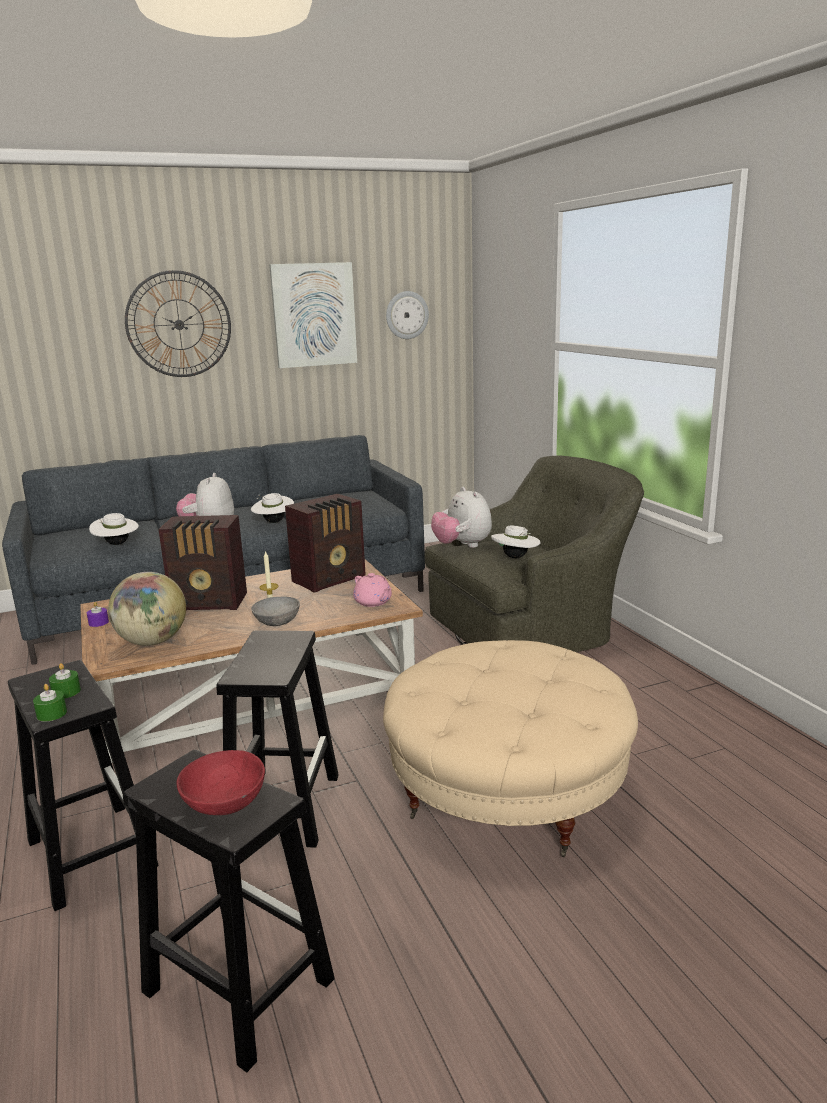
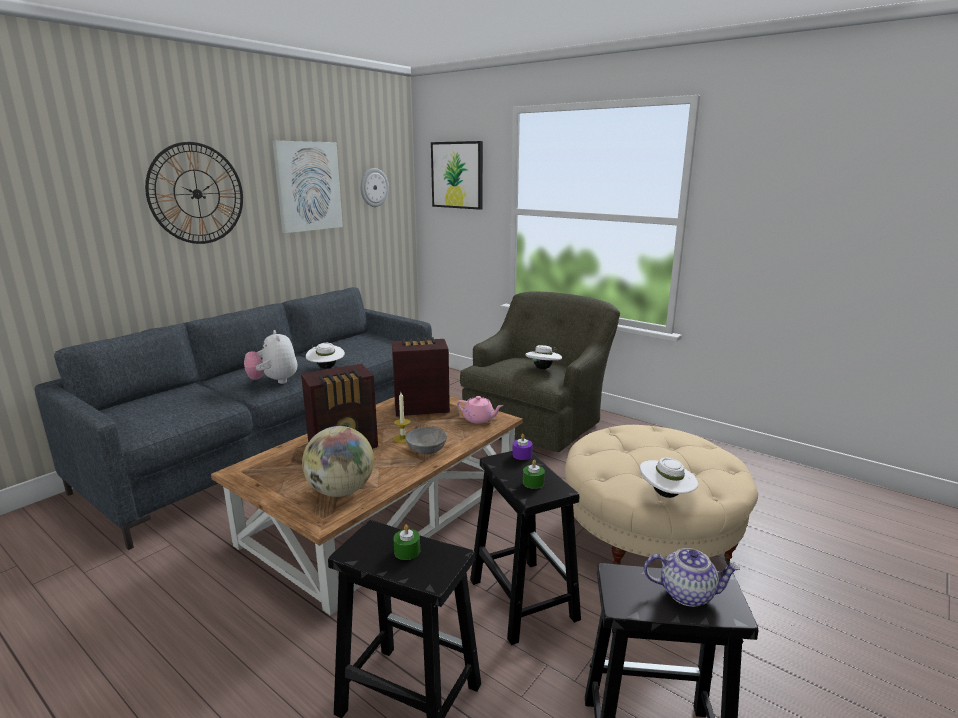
camera: 30 degrees left, 0 degrees up
(51, 714) = (430, 574): green candle -> green candle (533, 482)
(98, 622) = (259, 486): purple candle -> purple candle (522, 455)
(116, 544) = (199, 409): white hat -> white hat (666, 495)
(224, 801) = (687, 593): red bowl -> teapot
(331, 579) = (420, 408): radio -> radio turned 120 degrees counterclockwise
(462, 546) = (493, 366): plush toy -> none
(506, 297) = (457, 175): none -> picture

